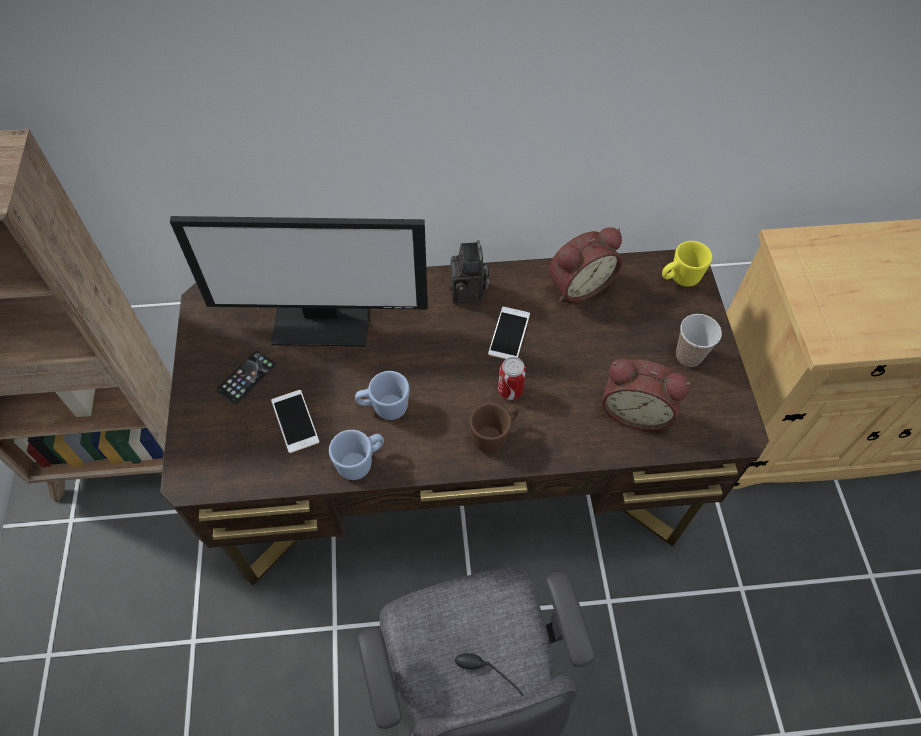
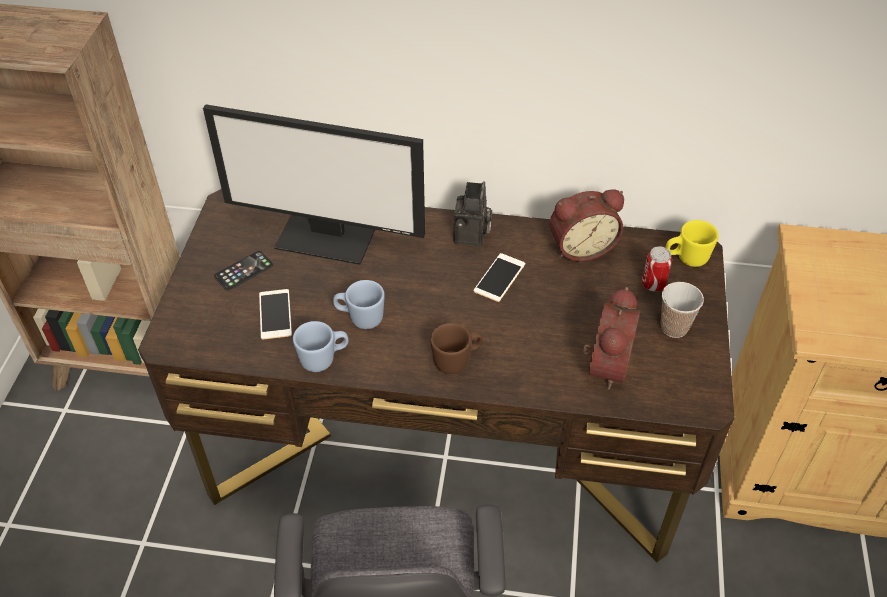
camera: 15 degrees right, 10 degrees down
(510, 390) = (484, 325): can -> can (653, 285)
(636, 409) = (604, 364): alarm clock -> alarm clock turned 105 degrees counterclockwise

